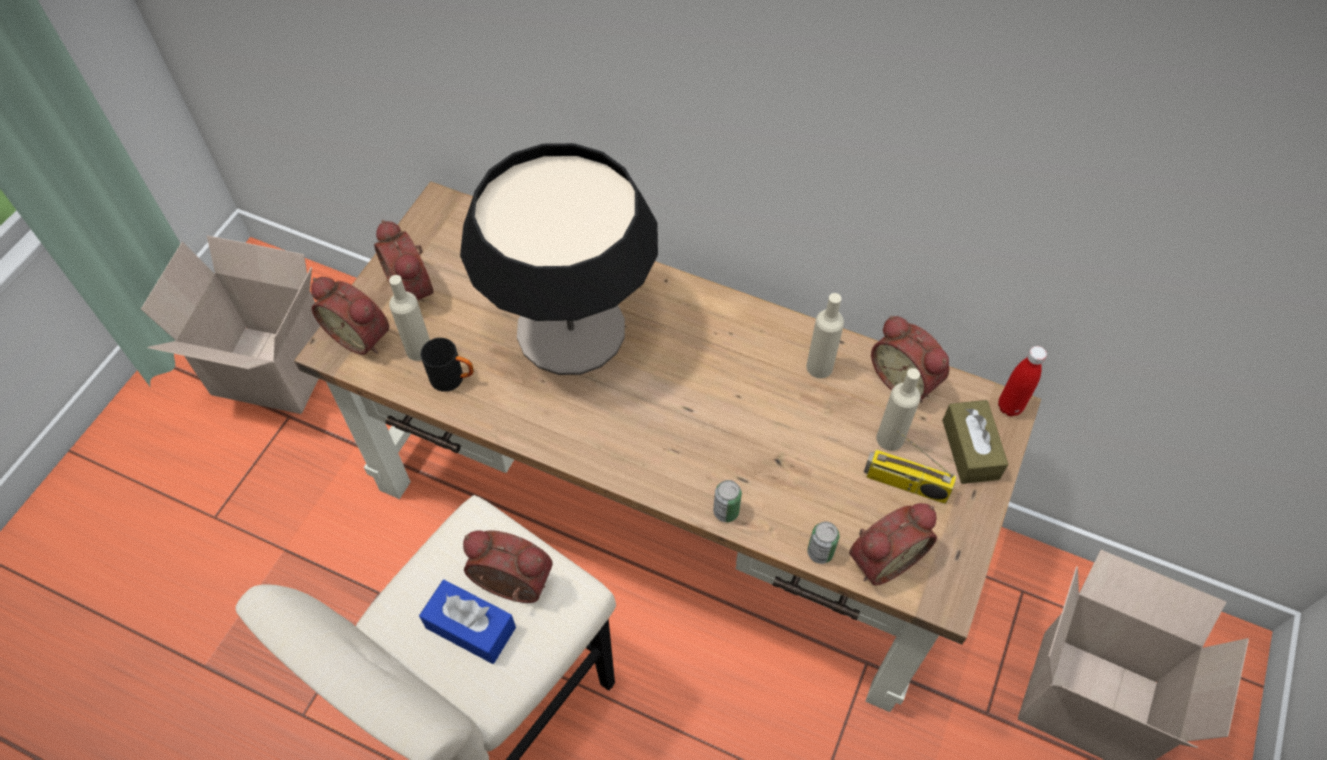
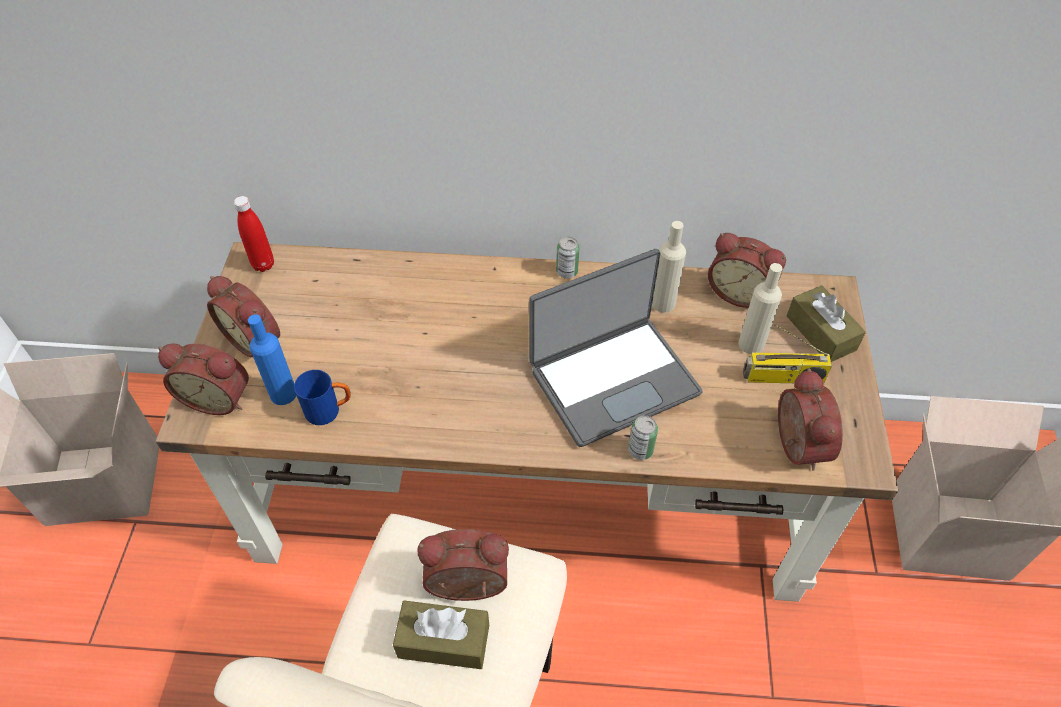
camera: 20 degrees left, 5 degrees down
(419, 349) = (283, 394): beige bottle -> blue bottle
(453, 379) = (329, 410): black mug -> blue mug
(470, 627) = (443, 641): blue tissue box -> brown tissue box
(571, 329) = (425, 334): table lamp -> none
(731, 432) = (613, 379): none -> laptop
(820, 552) = (740, 459): can -> can (567, 272)
(882, 557) = (794, 445): alarm clock -> alarm clock turned 45 degrees counterclockwise
(1009, 407) = (834, 289): red bottle -> red bottle (263, 265)

